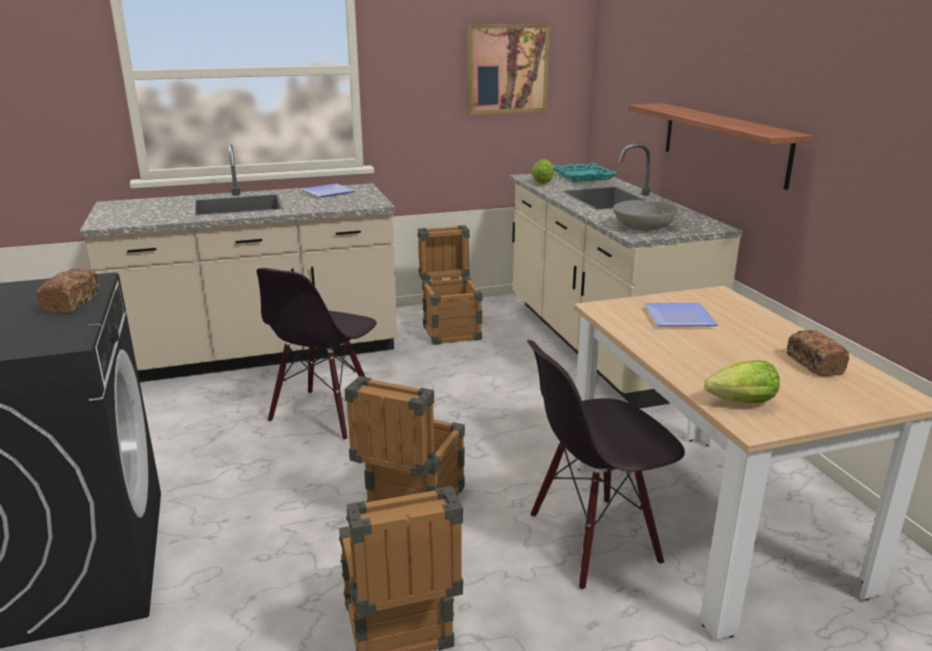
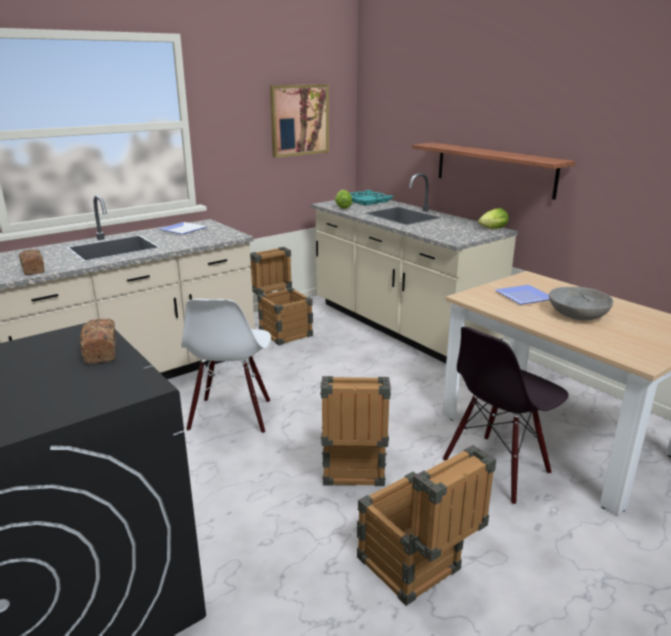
camera: 20 degrees left, 0 degrees up
(324, 414) = (231, 416): black chair -> white chair
(643, 227) = (452, 234): grey bowl -> grey bowl (577, 314)
(737, 403) = (619, 349): lettuce -> lettuce (491, 229)
(814, 364) = (633, 316): bread -> bread (33, 269)

